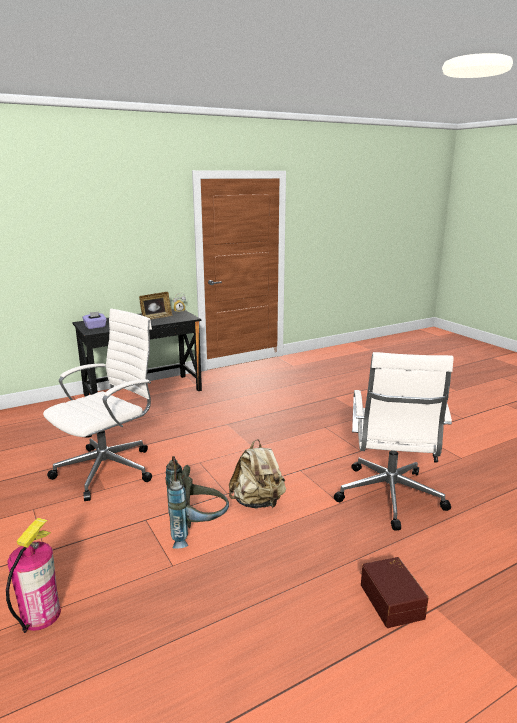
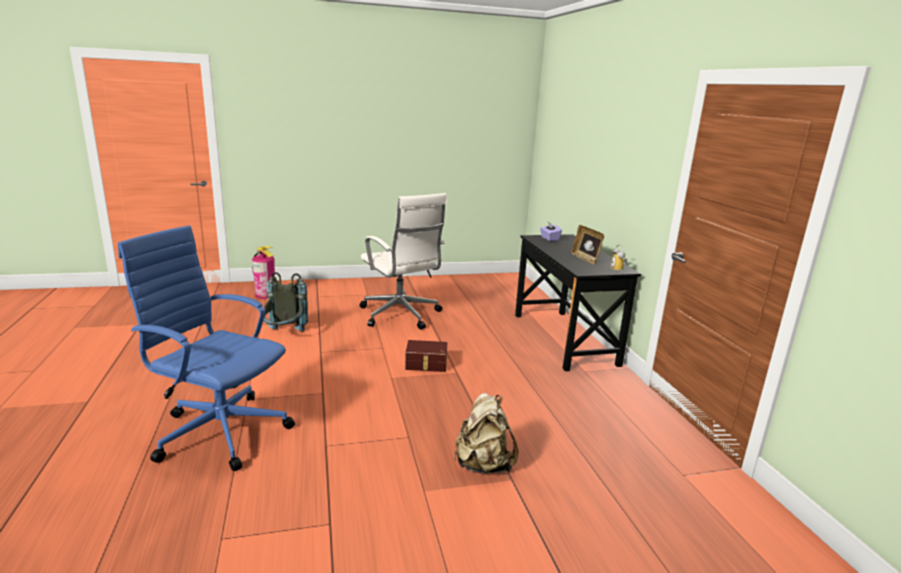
camera: 105 degrees right, 0 degrees up
(258, 502) = (293, 362): beige backpack -> beige backpack (483, 464)
(389, 498) = (220, 430): white office chair -> blue office chair
(393, 600) = (120, 386): brown storage box -> brown storage box (426, 364)

